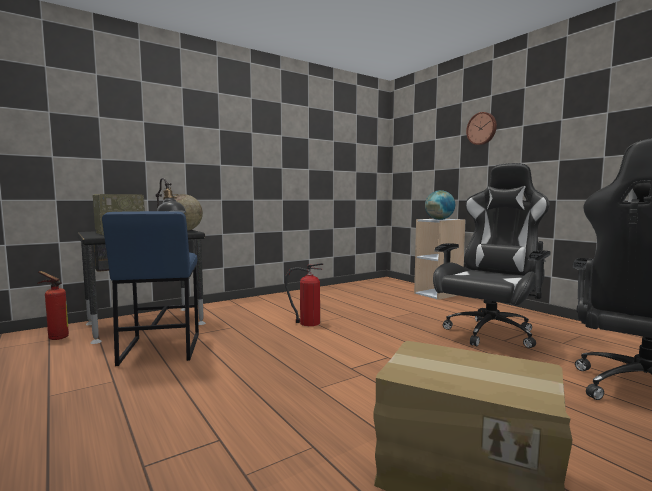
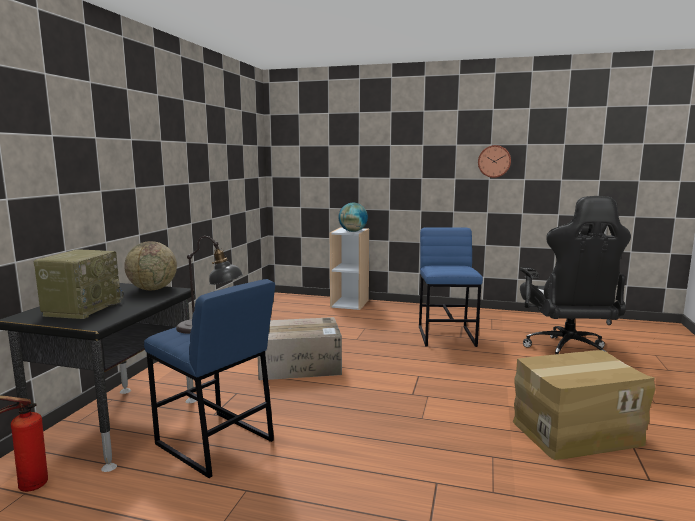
camera: 40 degrees left, 5 degrees up
(307, 323) = (300, 365): fire extinguisher -> cardboard box
(482, 128) = (383, 142): wall clock -> wall clock (494, 161)
(488, 335) = (446, 335): black office chair -> blue stool

